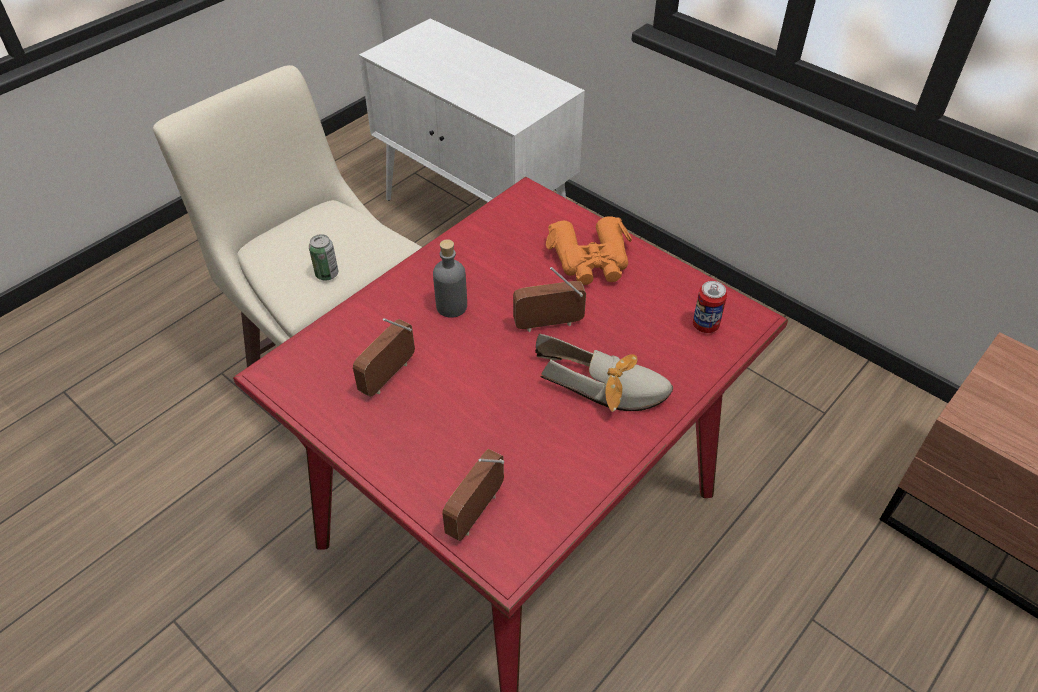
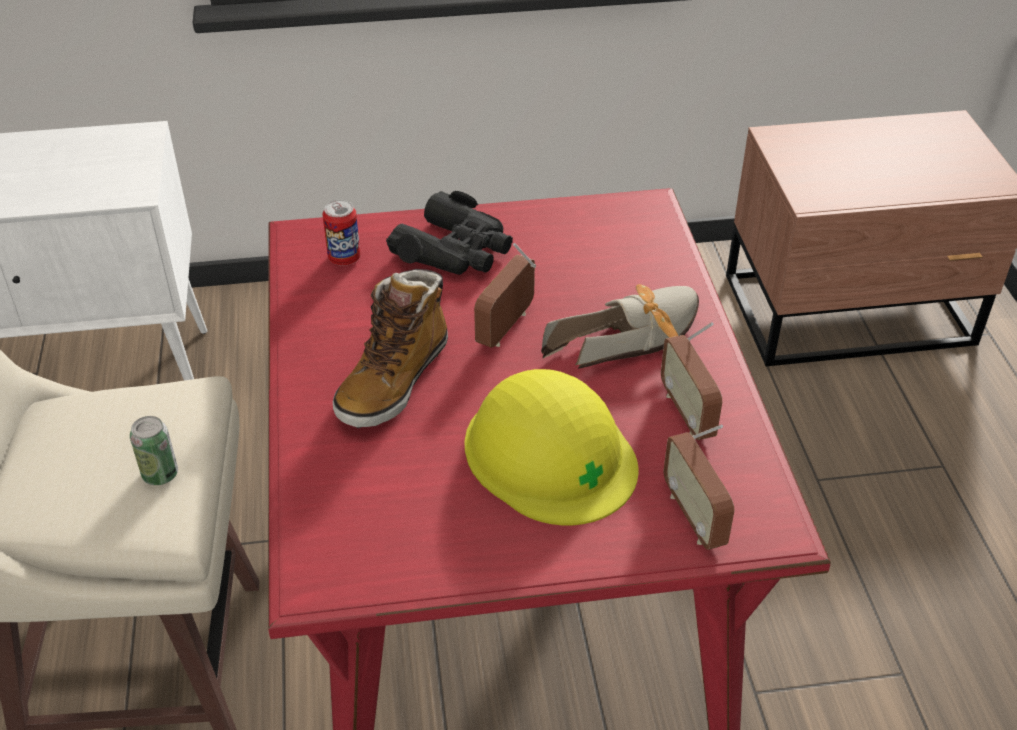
camera: 50 degrees left, 5 degrees down
(388, 376) = (437, 485): radio -> radio (687, 413)
(451, 306) = (394, 380): grey bottle -> boot
(462, 410) = (549, 453): none -> yellow hard hat
(591, 260) = (455, 250): orange binoculars -> black binoculars
(705, 325) = (627, 234): can -> can (344, 258)

